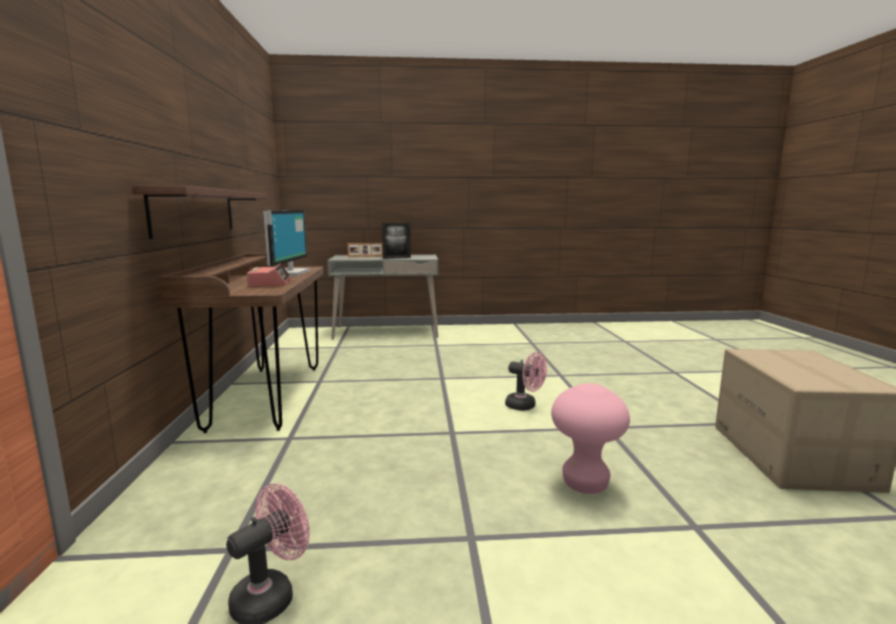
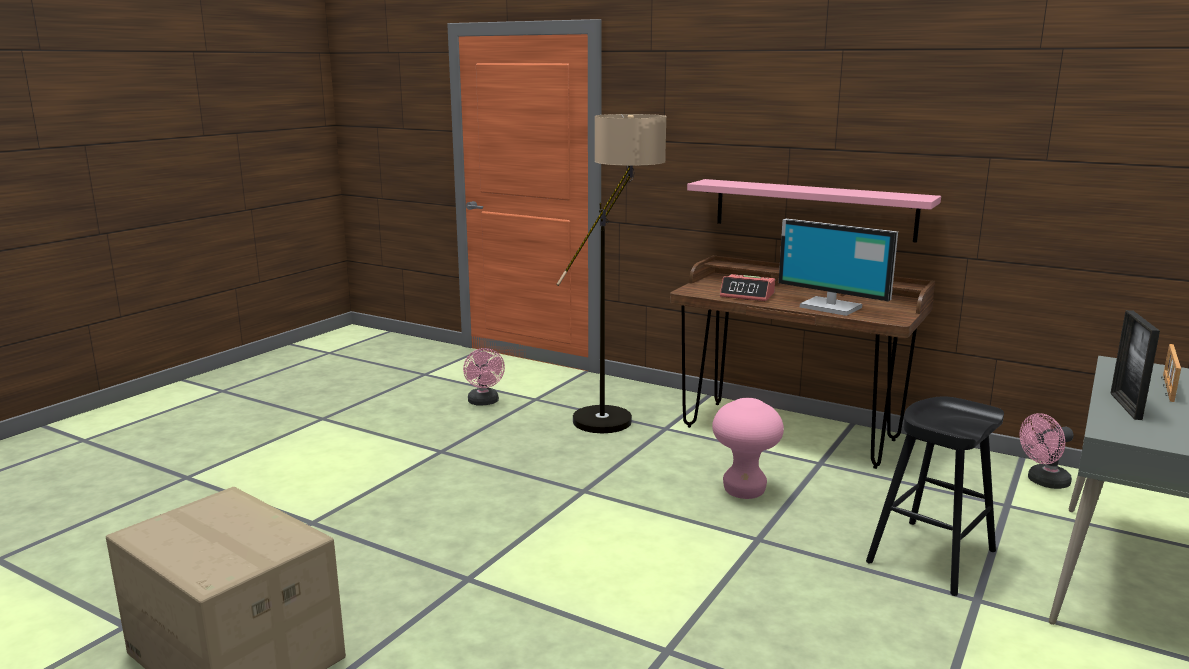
camera: 125 degrees right, 5 degrees up
(195, 212) = (813, 209): brown shelf -> pink shelf
(263, 471) = (616, 414): none -> floor lamp
(410, 352) = (931, 557): none -> black stool
(525, 406) = (589, 556): pink fan -> pink fan (1043, 482)
(585, 484) = (416, 510): pink stool -> pink stool (744, 491)

